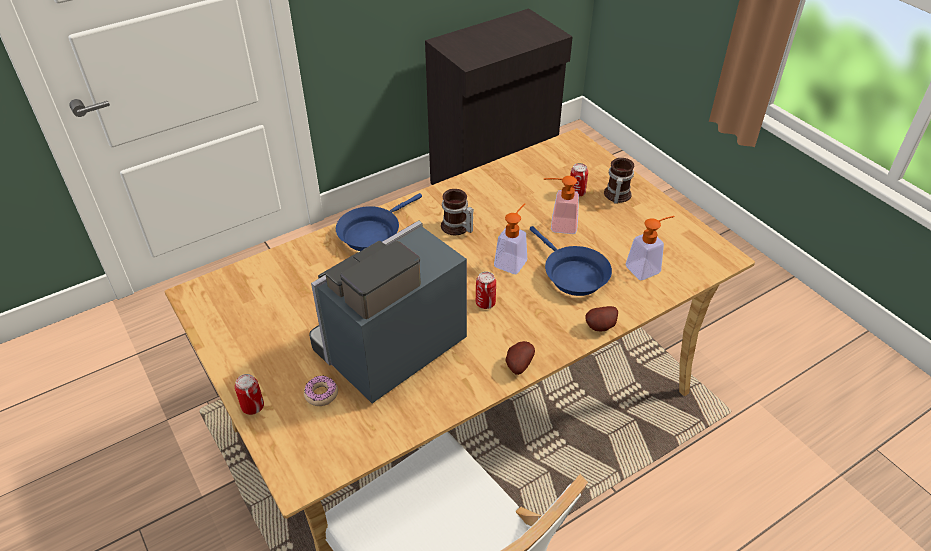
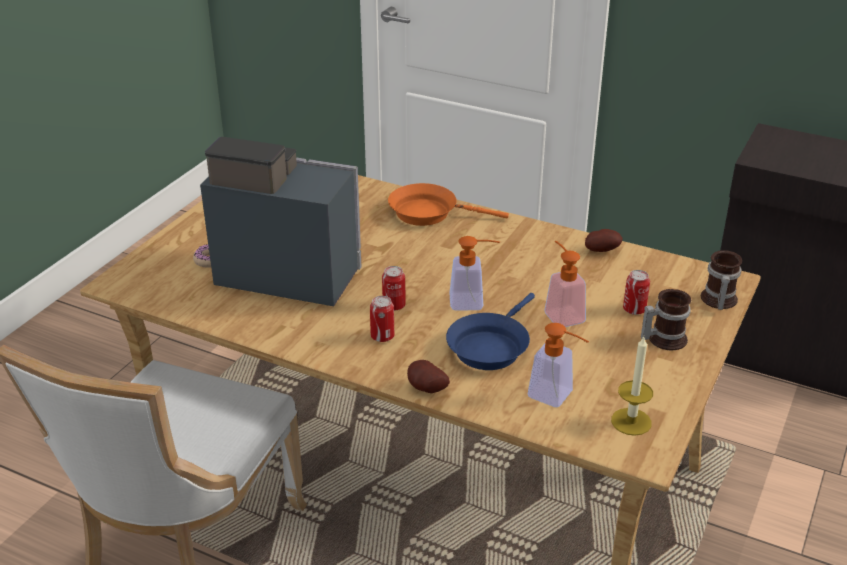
camera: 60 degrees right, 10 degrees down
(253, 406) = (174, 235): can -> can (382, 336)
(372, 233) = (429, 213): blue frying pan -> orange frying pan
(456, 228) = (486, 254): mug -> mug (717, 300)
(517, 365) = (325, 351): potato -> potato (601, 250)
(690, 247) = (631, 421): none -> candle

